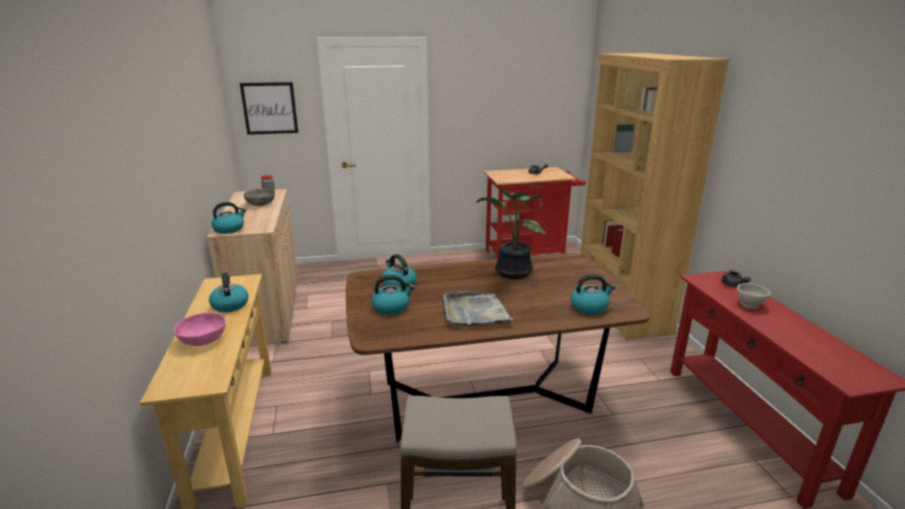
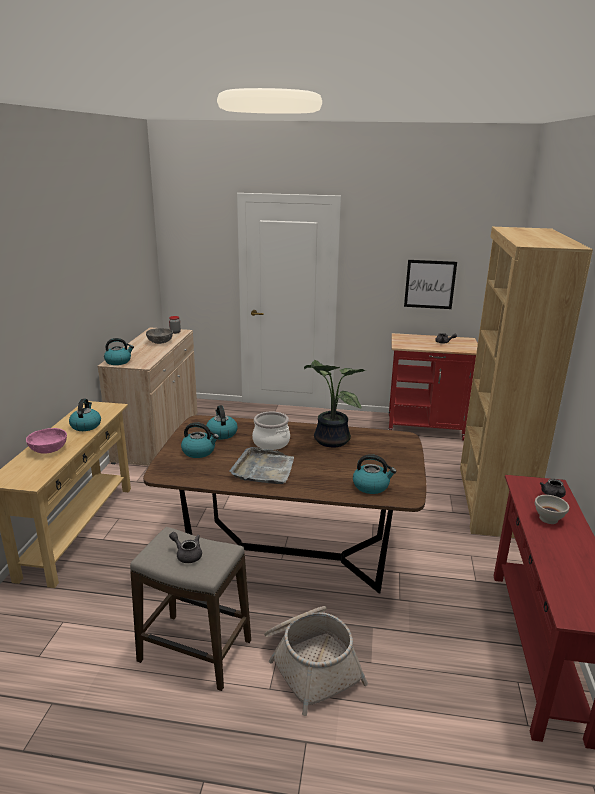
camera: 20 degrees right, 0 degrees up
(269, 108) = (192, 255): picture -> picture (430, 284)
(458, 285) = (271, 442): none -> cooking pot
(458, 420) = (187, 554): none -> grey teapot

